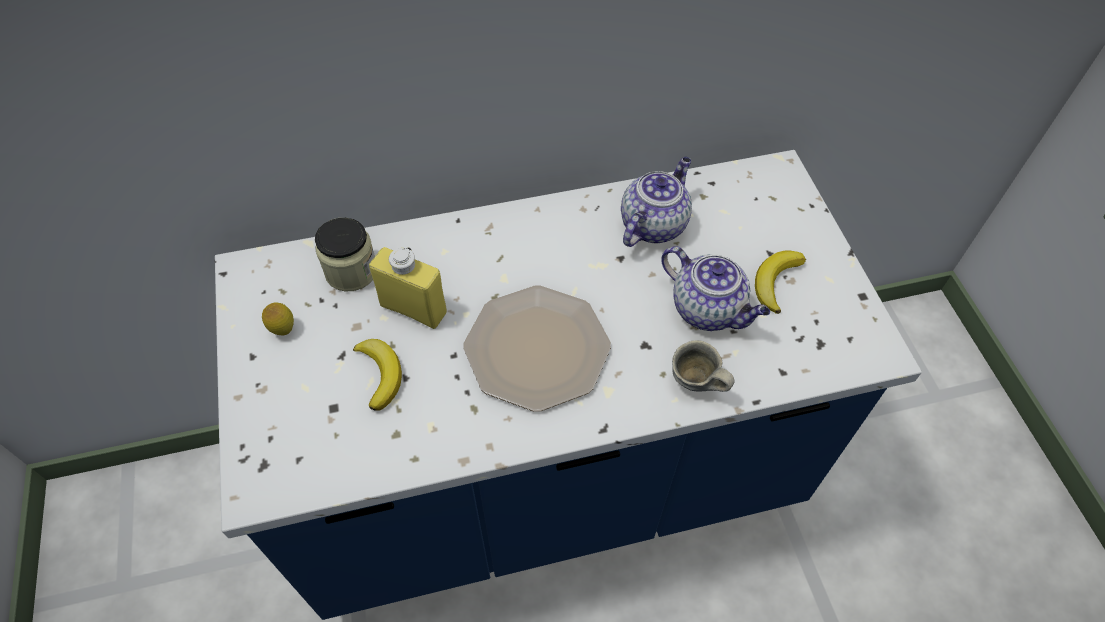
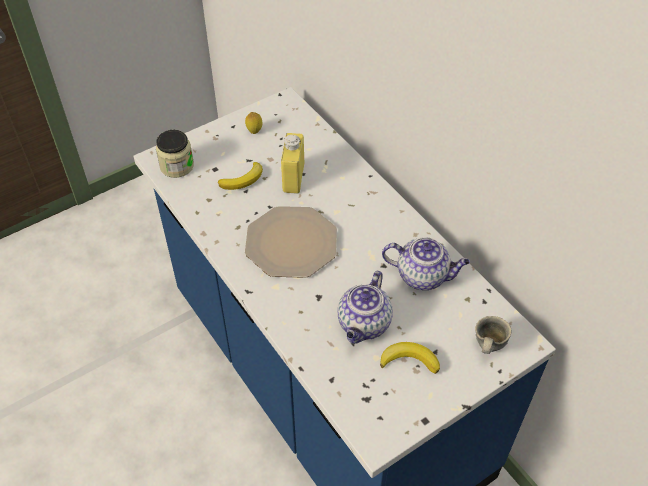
camera: 70 degrees right, 5 degrees down
(351, 271) = (307, 143): jar -> jar (177, 166)
(695, 385) = (299, 331): grey mug -> grey mug (486, 346)

